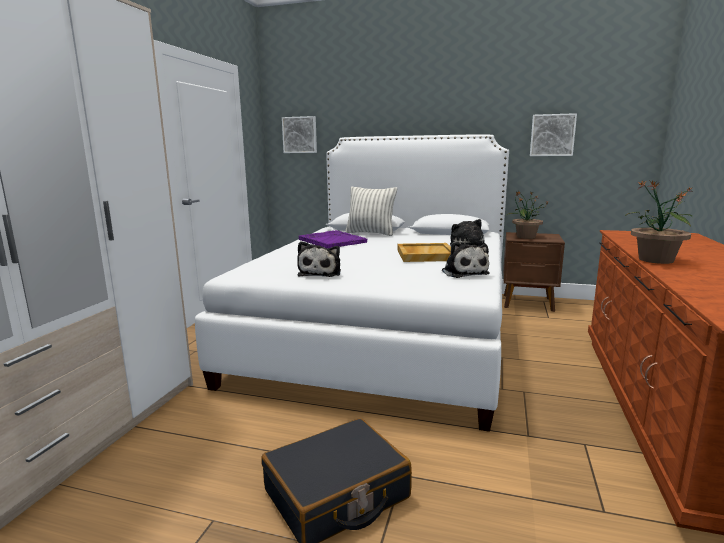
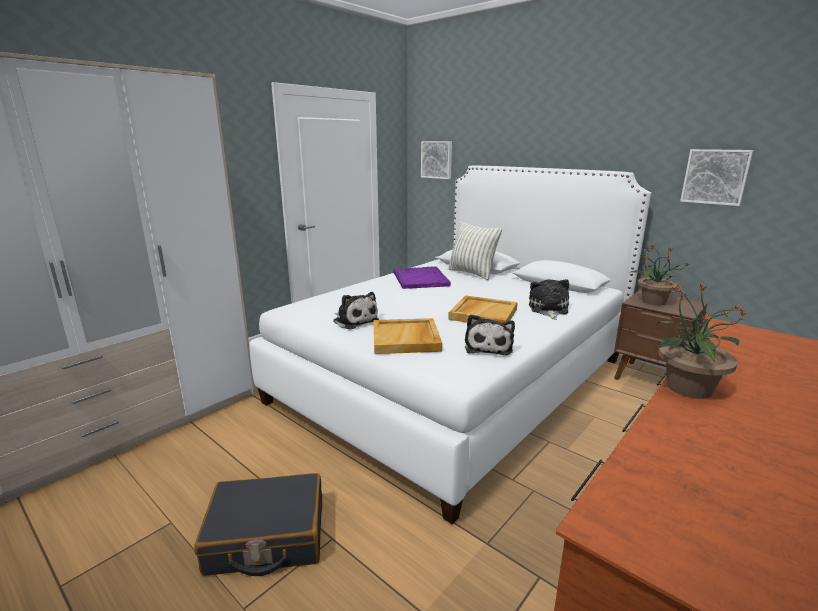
camera: 25 degrees right, 5 degrees up
(321, 273) = (354, 321): plush toy -> plush toy turned 75 degrees counterclockwise
(391, 277) = (406, 339): none -> beige tray

